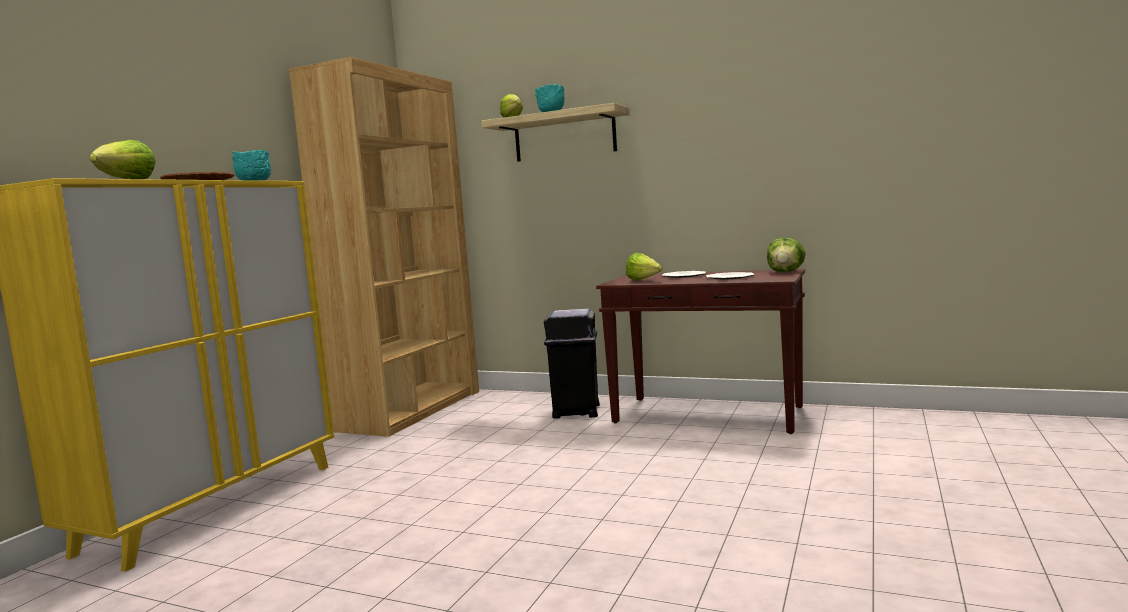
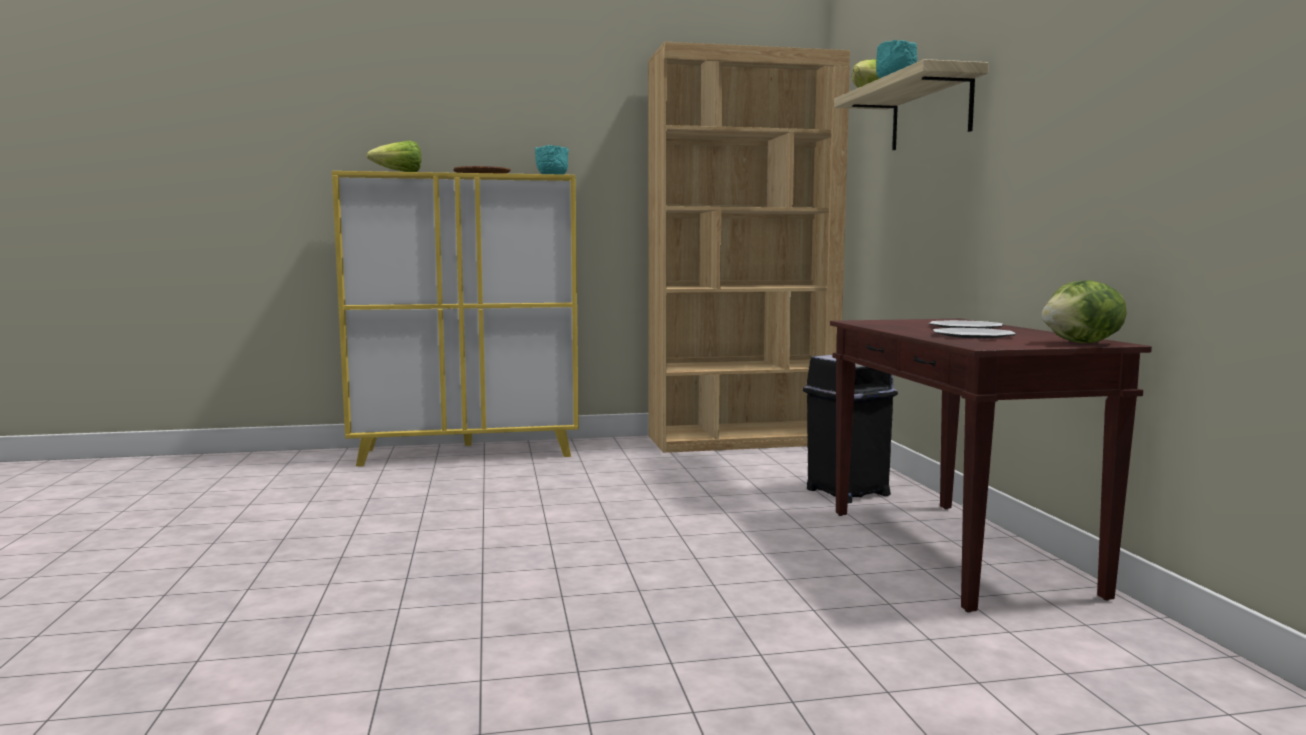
camera: 55 degrees right, 0 degrees up
(644, 280) = (893, 324): lettuce -> none

